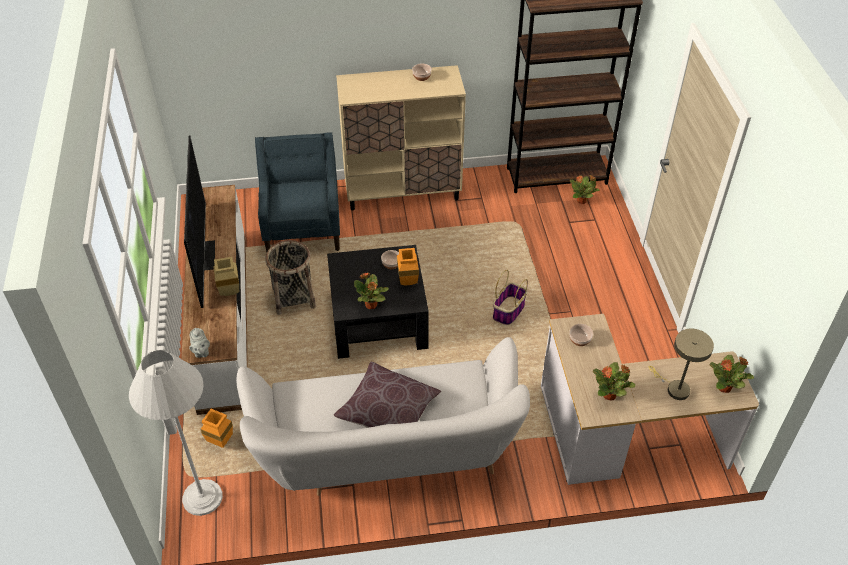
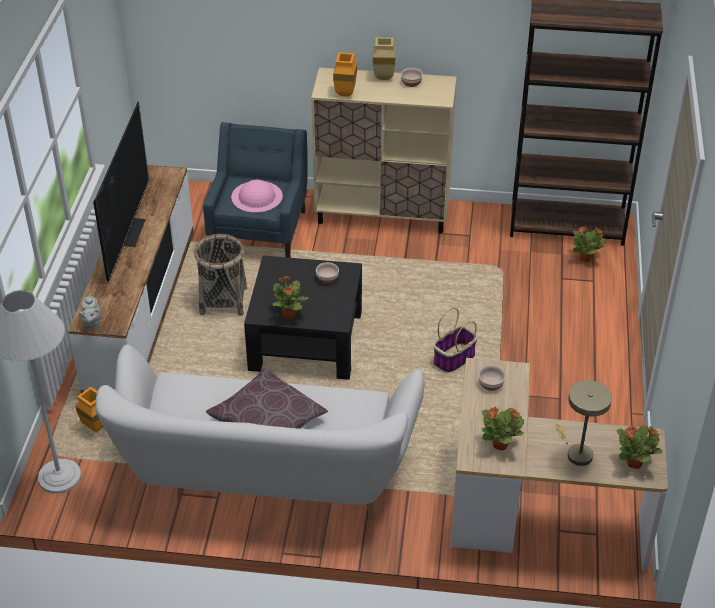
camera: 15 degrees right, 5 degrees down
(228, 293) = (140, 272): beige vase -> beige vase (382, 78)
(301, 199) = (257, 196): none -> pink hat
(407, 281) = (337, 298): orange vase -> orange vase (344, 93)

